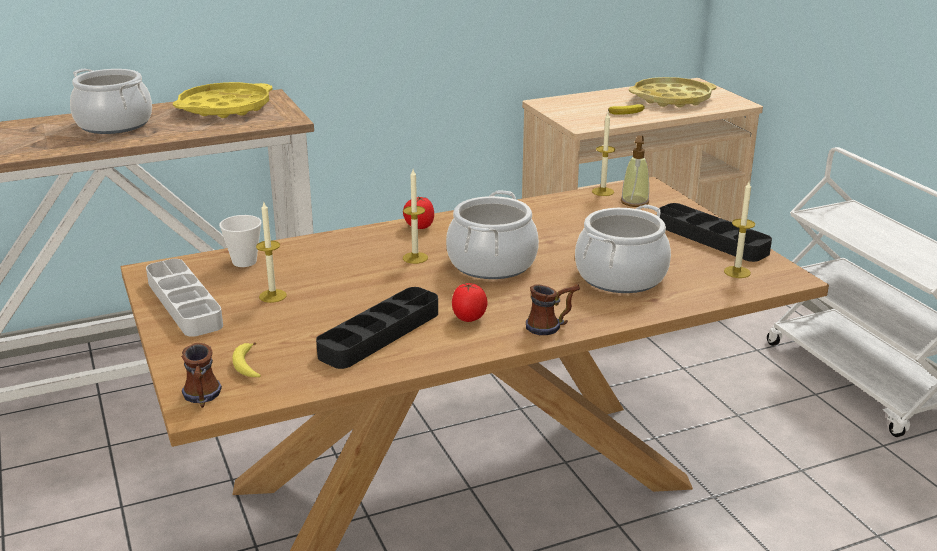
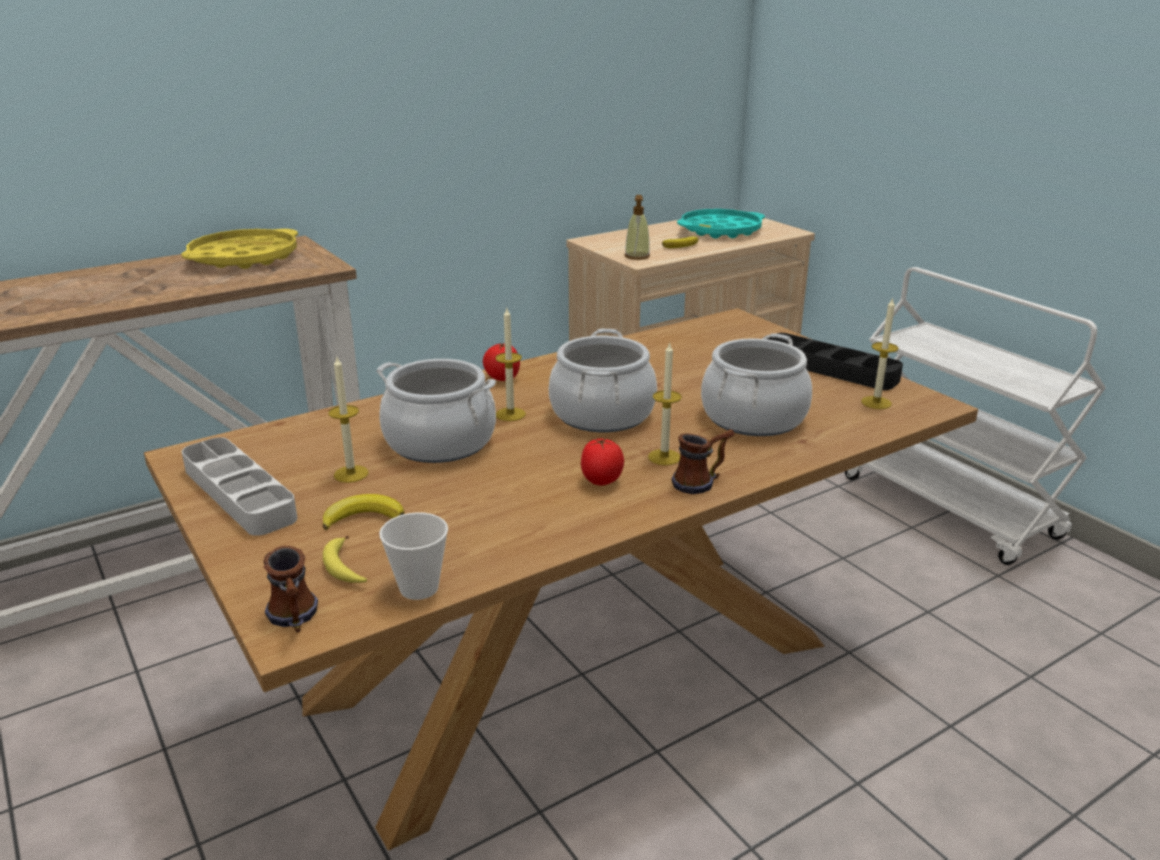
camera: 10 degrees left, 0 degrees up
(114, 124) = (110, 283): cooking pot -> cooking pot (440, 442)
(244, 262) = (303, 435): cup -> cup (419, 588)
(272, 330) = (363, 517): none -> banana
(380, 334) = (500, 510): black tray -> none
(603, 191) = (691, 327): candle -> candle (664, 457)
(634, 202) = (730, 335): soap dispenser -> soap dispenser (637, 256)
(671, 99) = (720, 230): yellow tray -> turquoise tray

